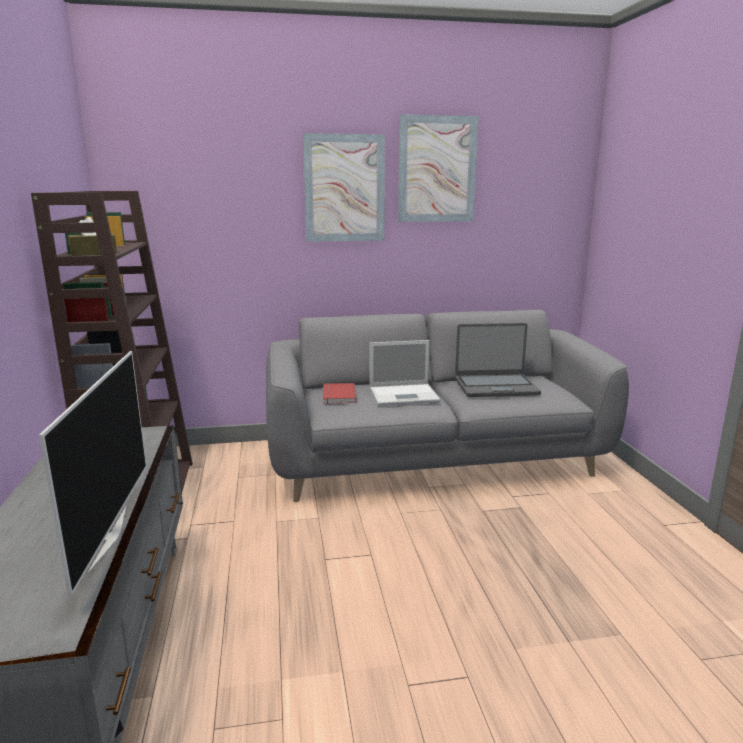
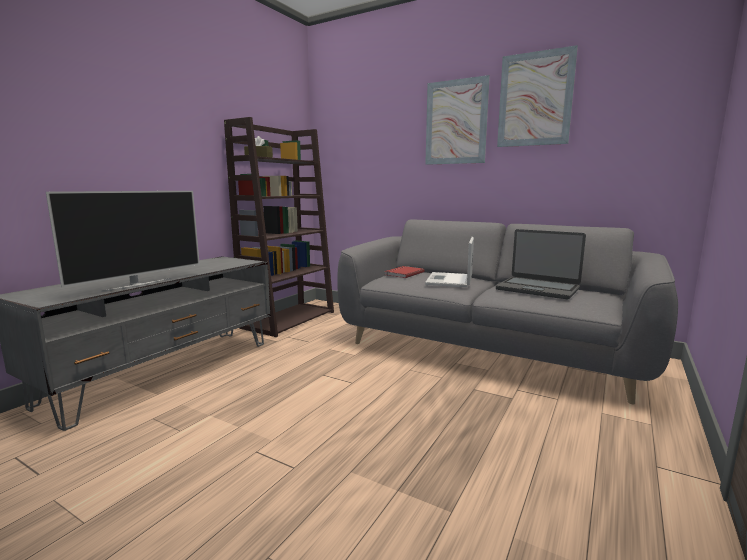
camera: 40 degrees right, 5 degrees down
(405, 395) = (449, 280): laptop -> laptop turned 75 degrees clockwise

